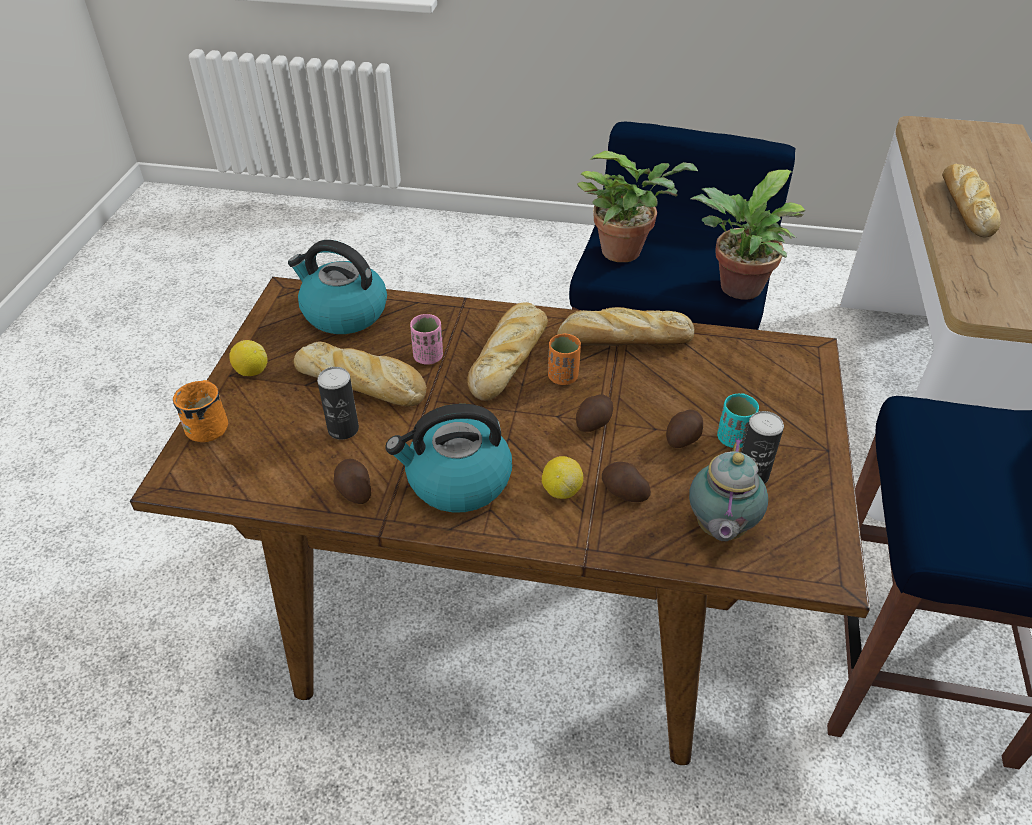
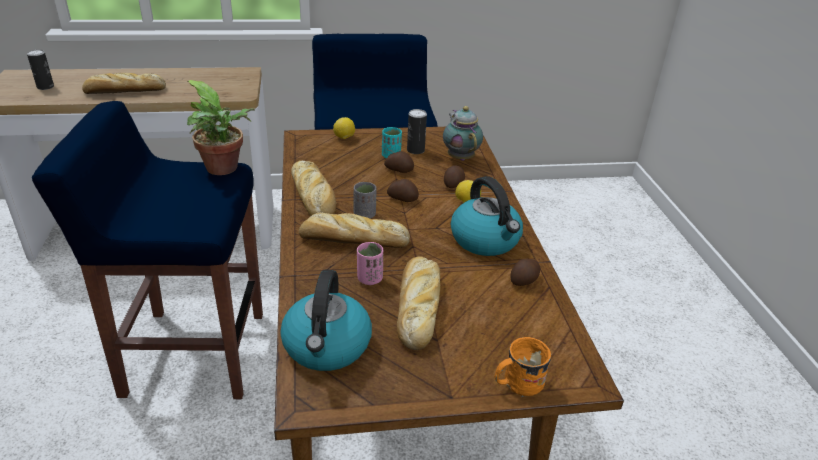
camera: 110 degrees left, 10 degrees down
(251, 371) = (438, 382): lemon -> lemon (344, 138)
(343, 429) = (473, 302): can -> can (45, 87)
(563, 377) = (364, 215): orange cup -> grey cup
(626, 251) = (175, 216): potted plant -> none
(719, 529) = (460, 157): teapot -> teapot turned 105 degrees counterclockwise

